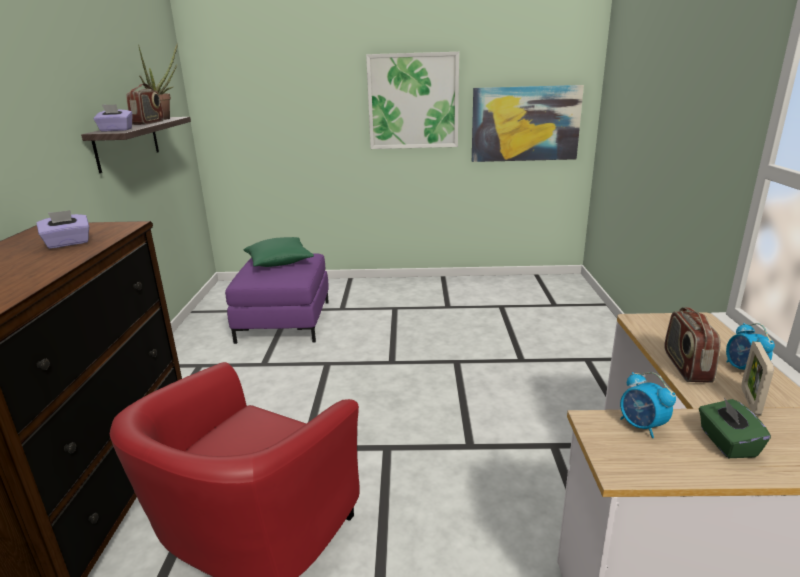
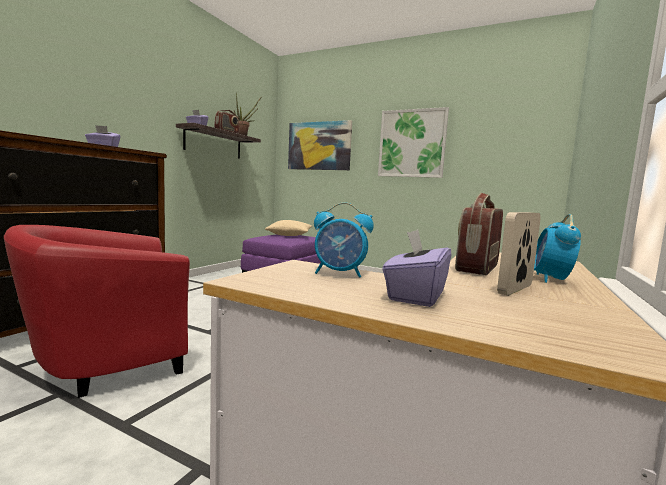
camera: 25 degrees right, 15 degrees down
(279, 262) = (289, 235): green pillow -> beige pillow
(525, 124) = (500, 162): picture -> picture (319, 146)
(641, 426) = (340, 274): alarm clock -> alarm clock turned 75 degrees counterclockwise
(727, 443) = (415, 296): green tissue box -> purple tissue box

